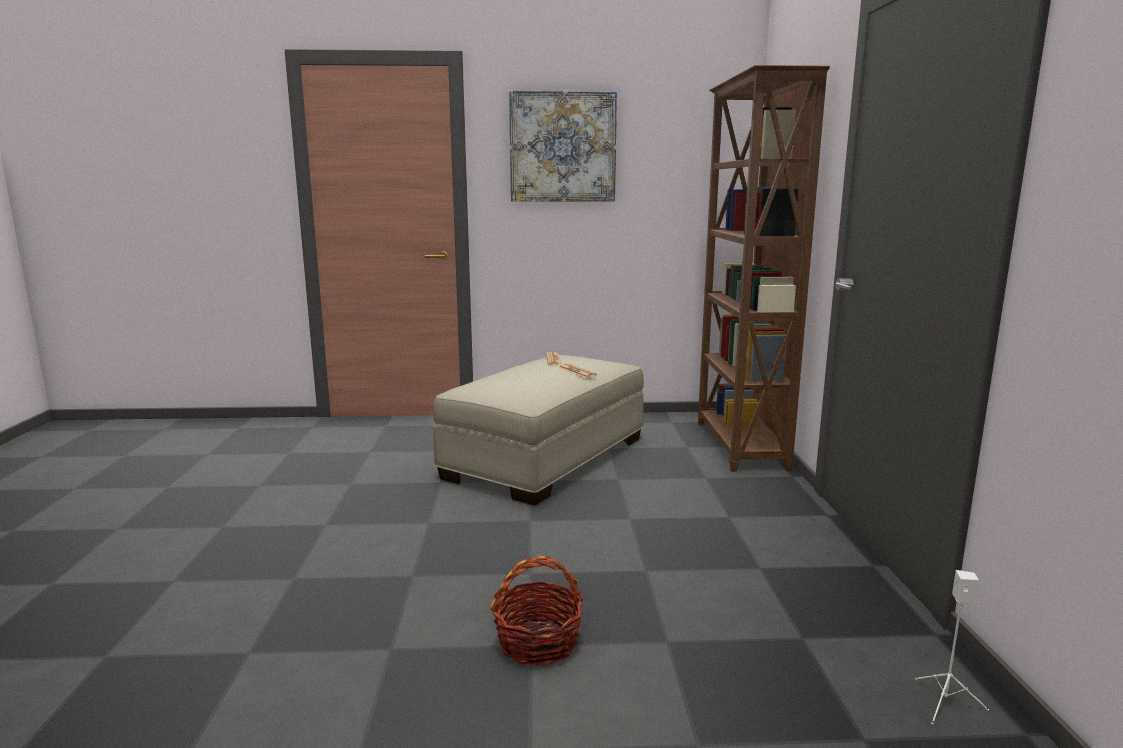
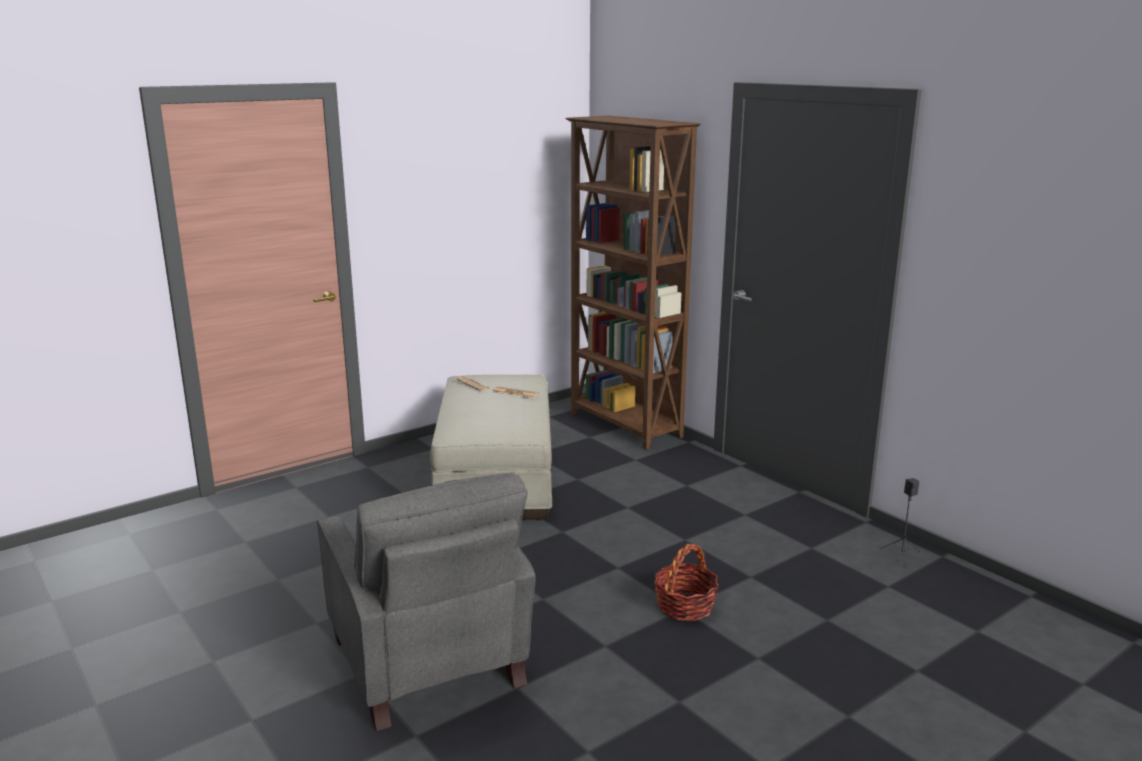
camera: 35 degrees left, 5 degrees up
(227, 595) = (428, 664): none -> grey armchair
(562, 147) = (434, 173): picture -> none
(945, 704) = (902, 556): white speaker -> black speaker

